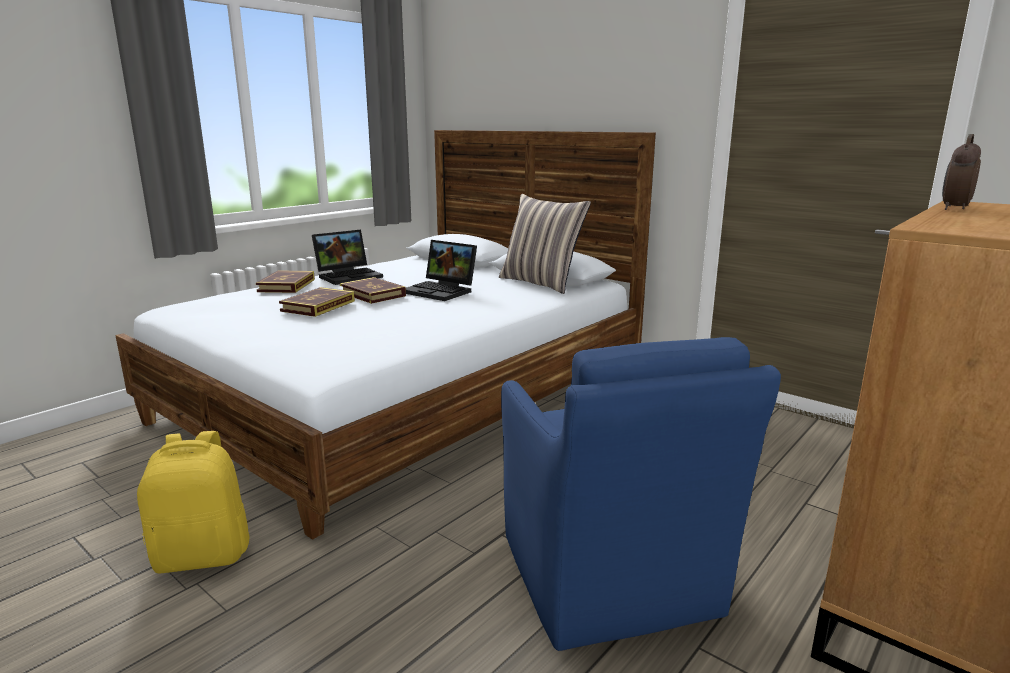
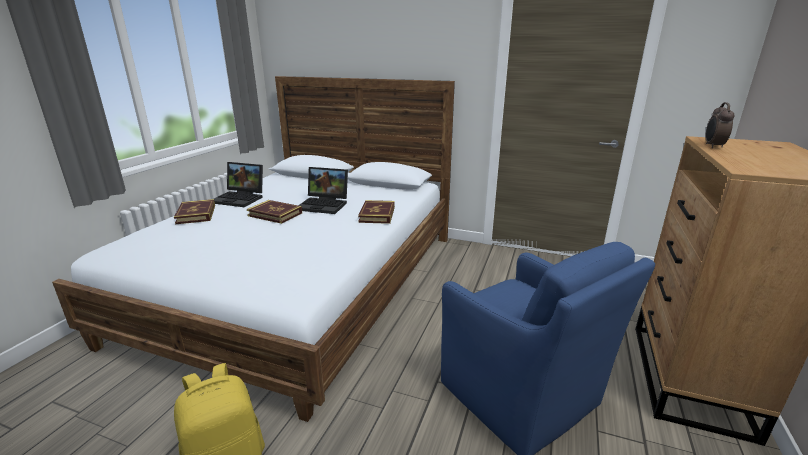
camera: 20 degrees left, 5 degrees up
(318, 306) = (241, 232): book -> book (377, 214)
(349, 276) = (240, 198): laptop -> laptop turned 75 degrees clockwise
(541, 283) = (387, 189): pillow -> none

